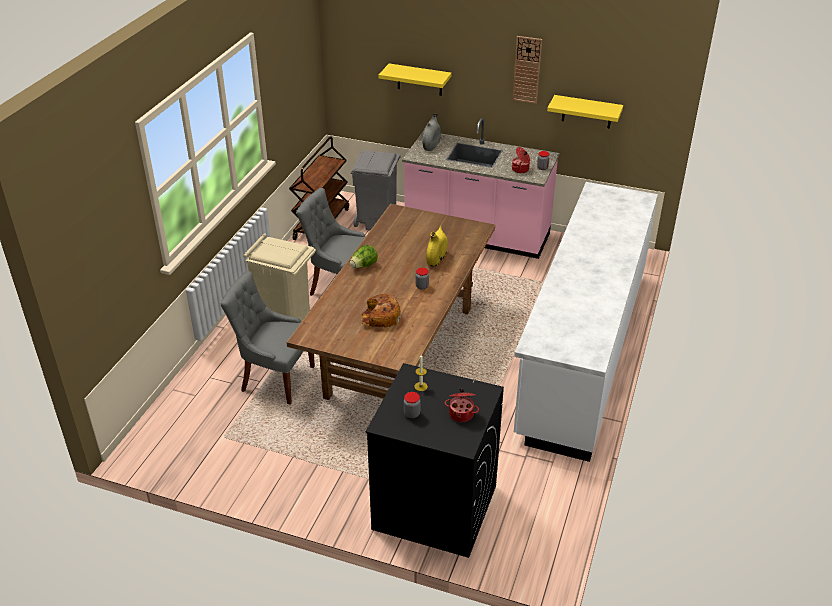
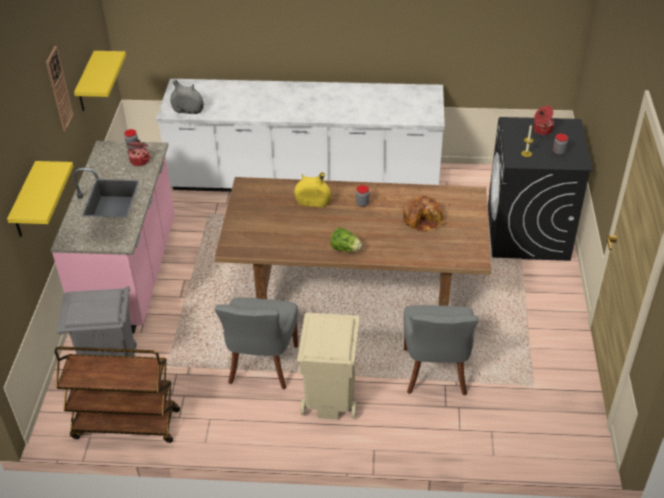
camera: 105 degrees left, 5 degrees up
(431, 145) = (92, 234): grey vase -> grey vase (188, 111)

